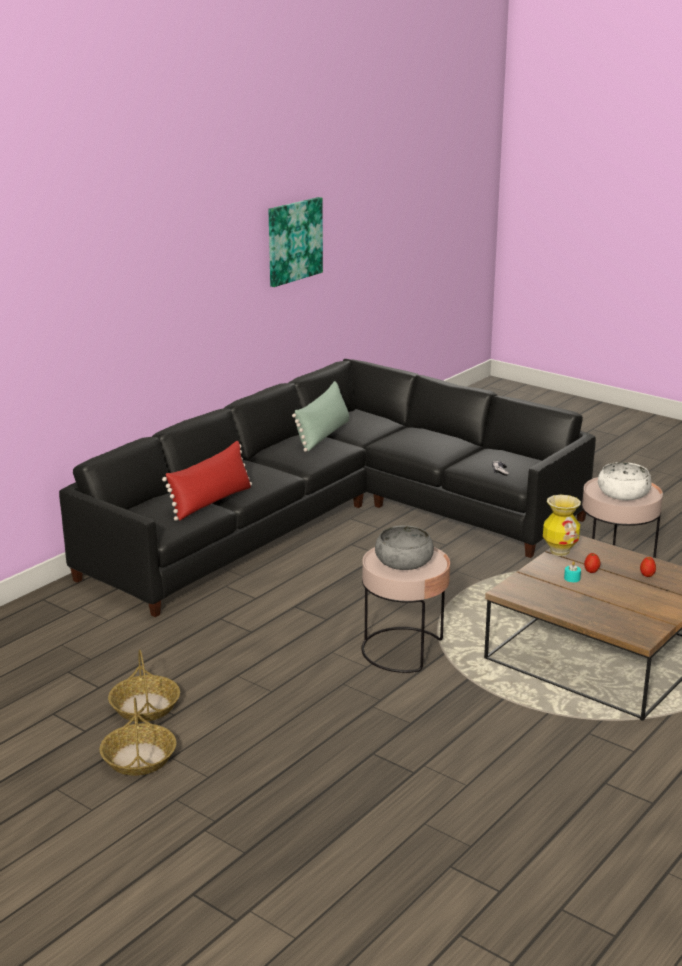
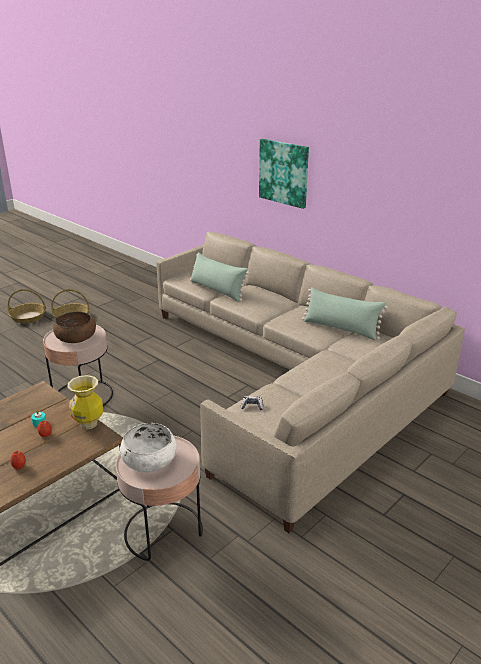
camera: 95 degrees right, 5 degrees up
(211, 502) = (217, 290): red pillow -> green pillow
(294, 241) = (428, 173): picture -> picture (284, 172)
(333, 519) = (294, 379): black sofa -> beige sofa
(403, 562) = (76, 337): grey bowl -> brown bowl

